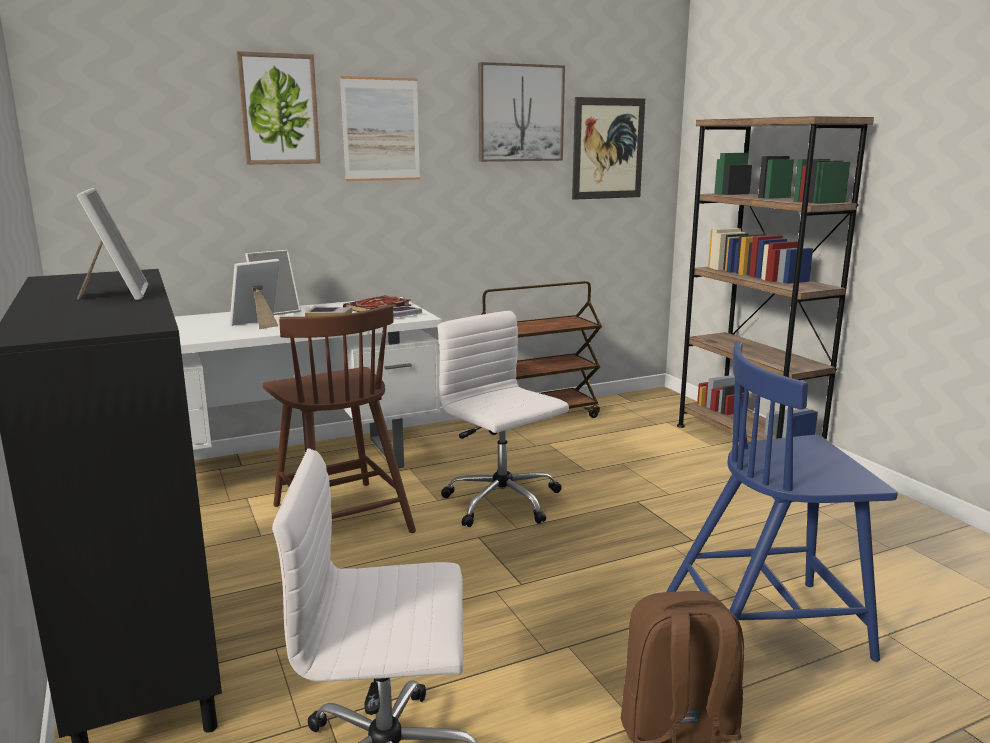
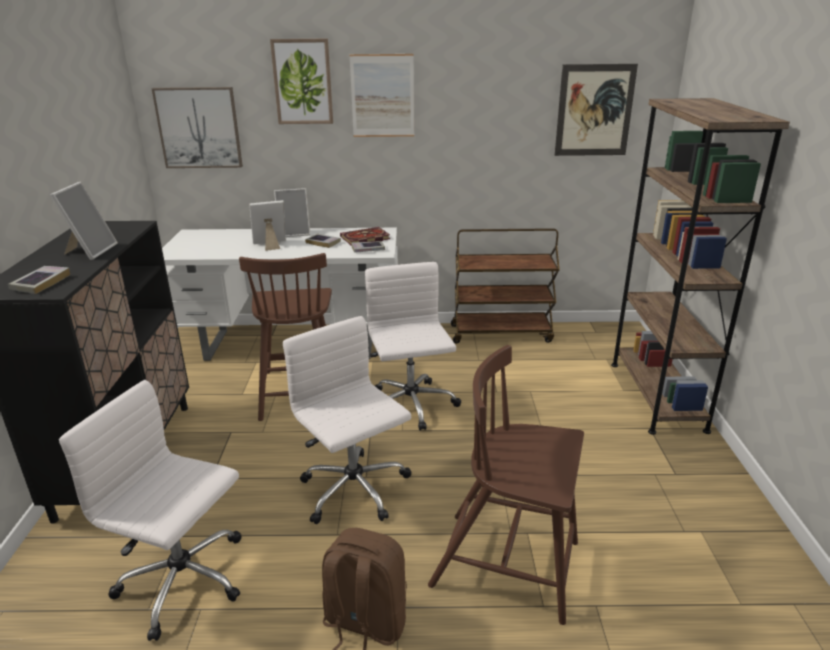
camera: 25 degrees right, 10 degrees up
(103, 322) = (41, 283): none -> book
(520, 113) = (507, 80): picture -> picture (199, 128)
(523, 601) = (355, 490): none -> white office chair
(768, 624) = (509, 565): blue chair -> brown chair

